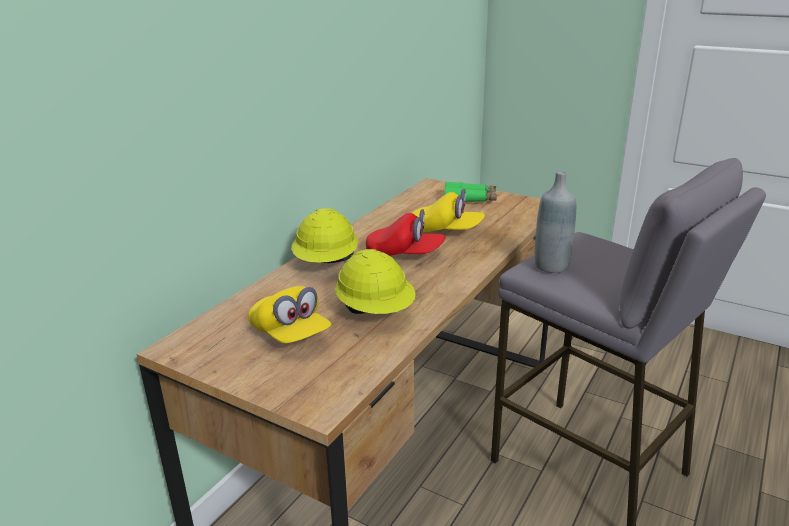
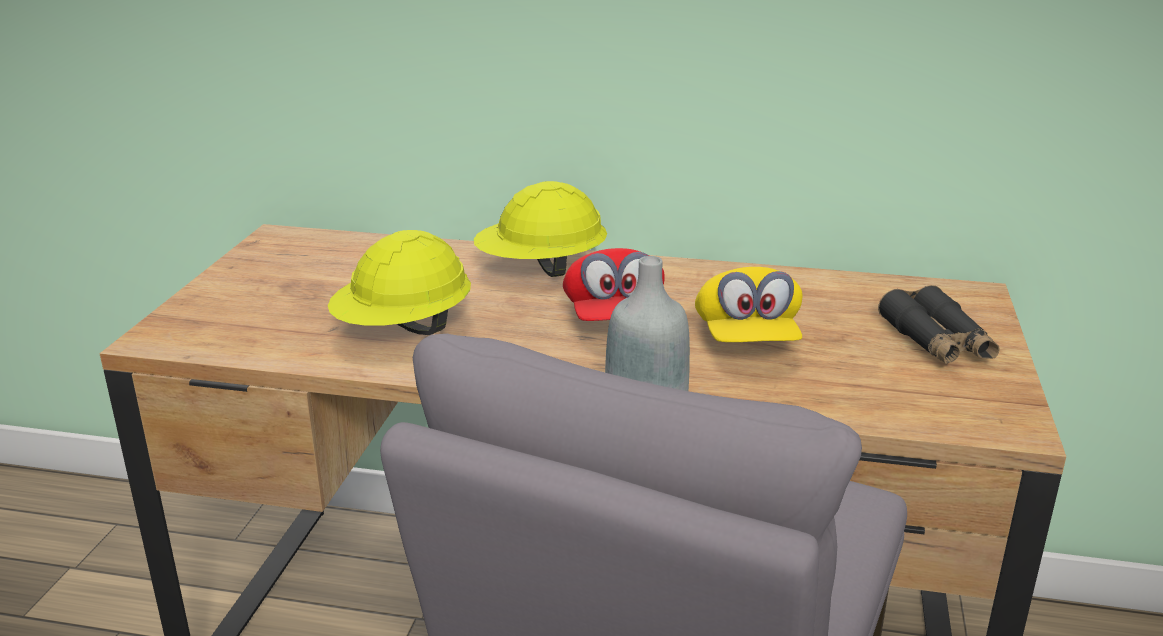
camera: 70 degrees right, 0 degrees up
(290, 334) = (322, 288): yellow cap -> none
(470, 199) = (936, 342): green binoculars -> black binoculars

